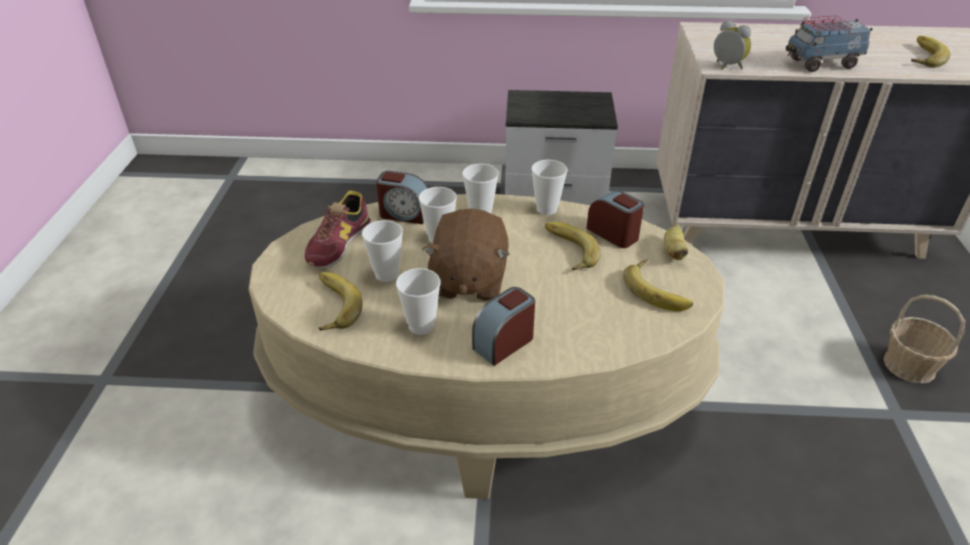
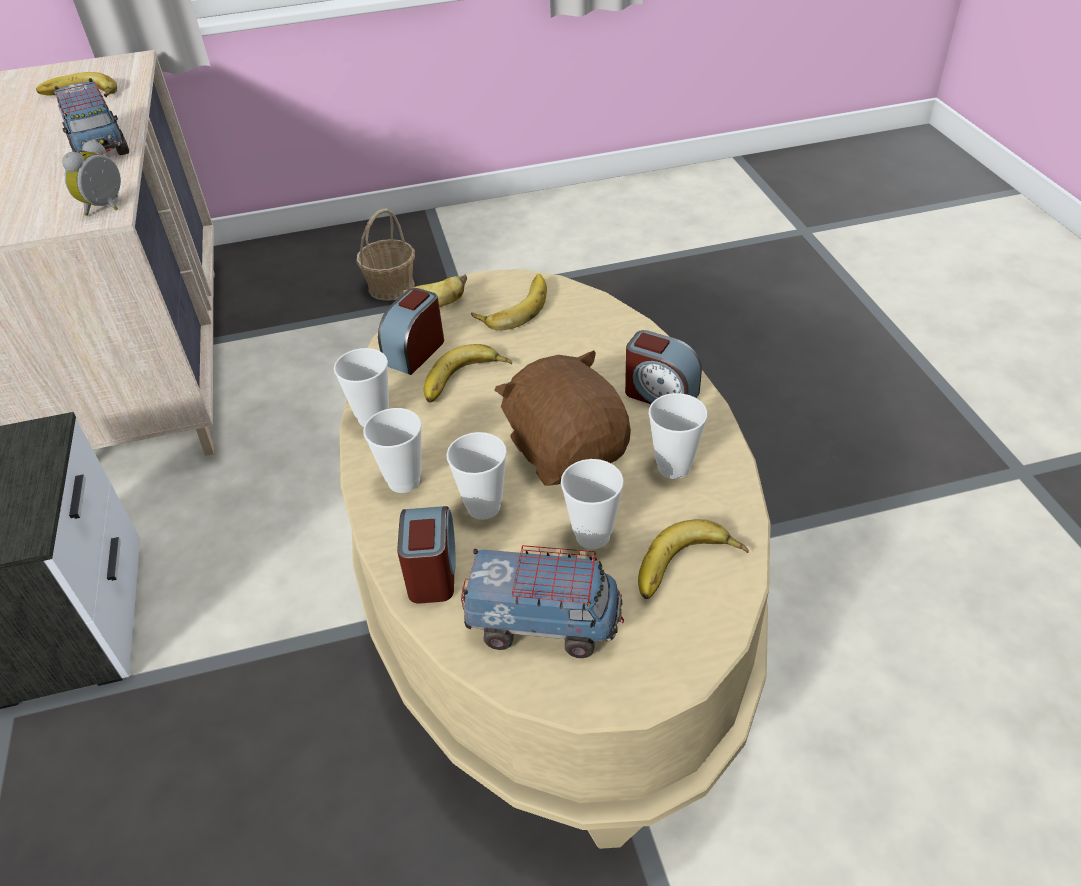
camera: 105 degrees left, 5 degrees up
(339, 243) = (544, 624): shoe -> toy truck
(468, 281) = (567, 450): brown plush toy -> brown plush toy turned 105 degrees counterclockwise

